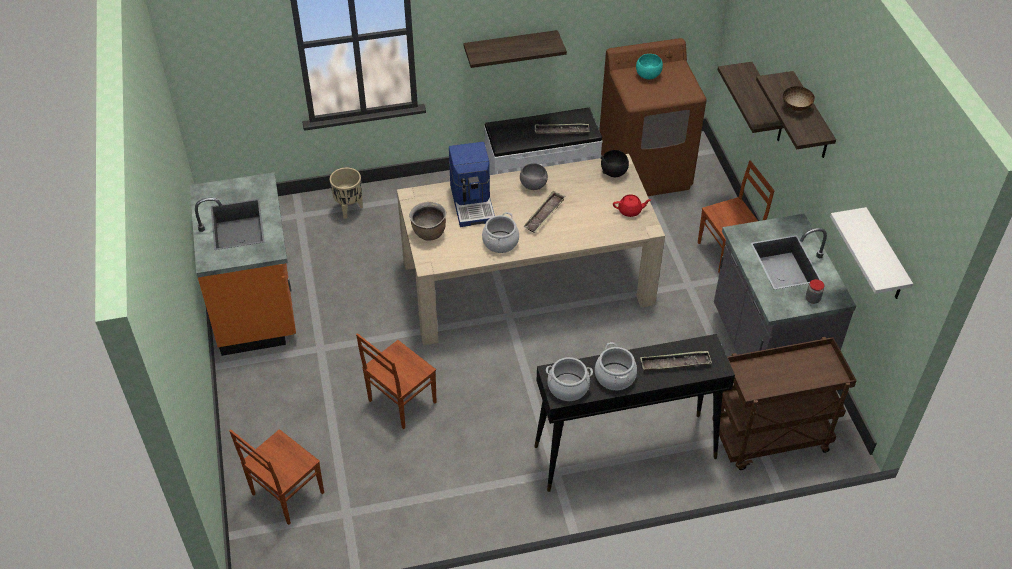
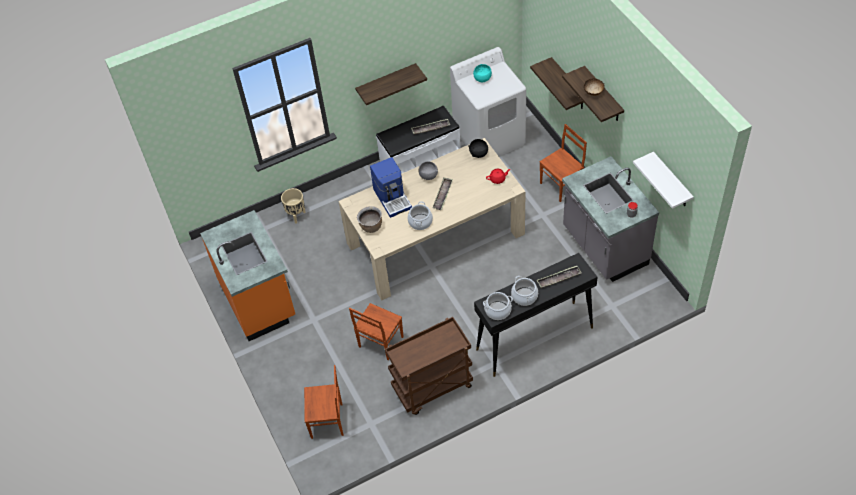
camera: 10 degrees left, 5 degrees up
(286, 493) = (327, 421): brown chair -> brown chair turned 120 degrees counterclockwise
(645, 170) = (489, 138): brown washing machine -> white washing machine
(770, 440) = (622, 307): brown cart -> brown cart (432, 388)

